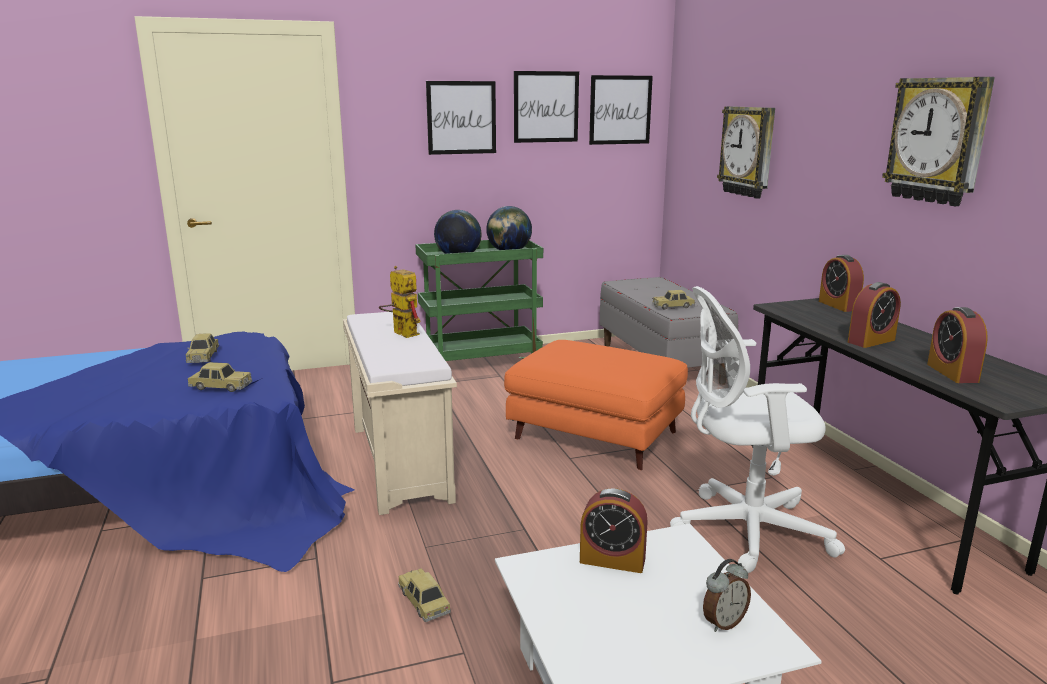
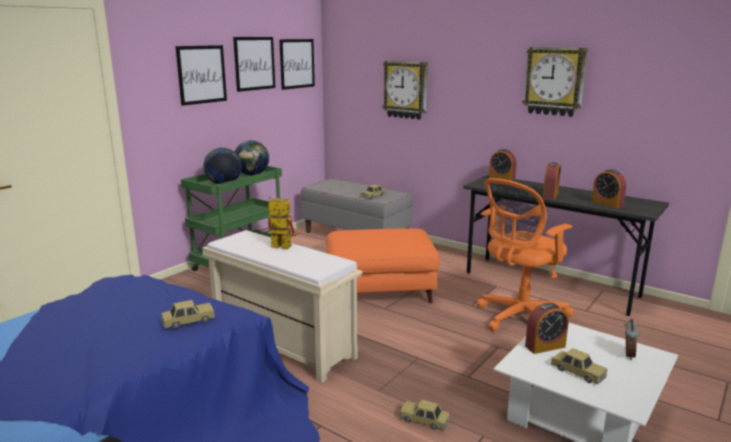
camera: 35 degrees left, 0 degrees up
(203, 356) = (117, 304): toy car -> toy car (577, 372)
(743, 530) = (519, 318): white office chair -> orange office chair

